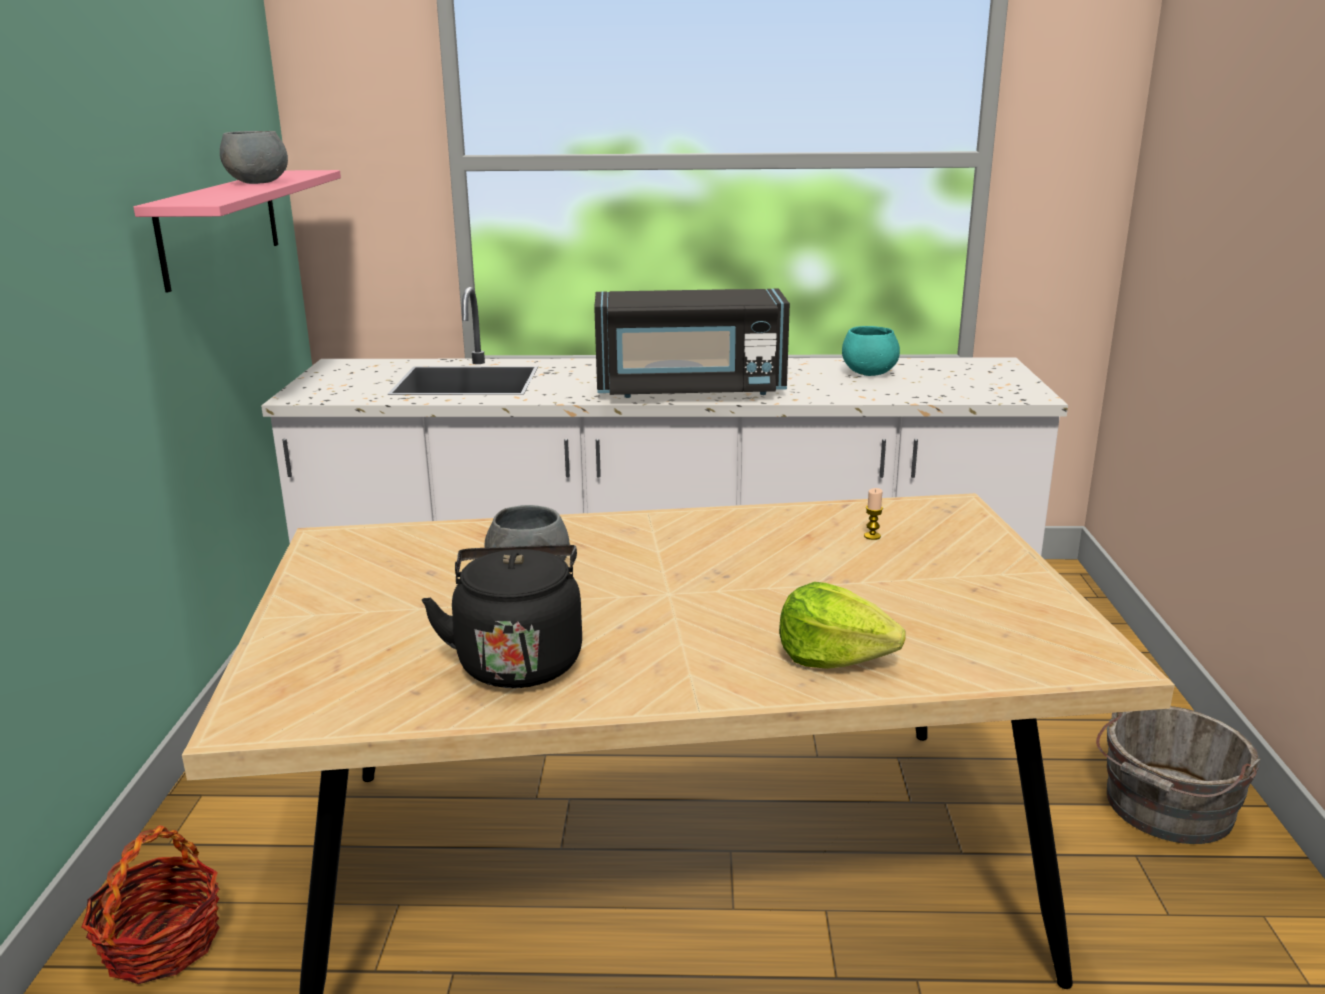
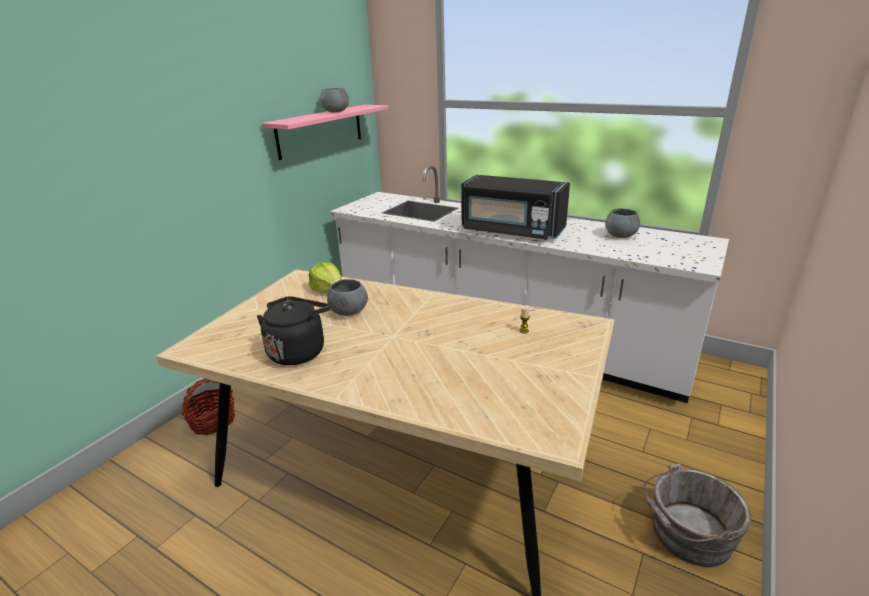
camera: 30 degrees right, 5 degrees up
(833, 656) = (423, 391): lettuce -> lettuce (328, 290)
(869, 373) = (621, 236): turquoise bowl -> grey bowl

